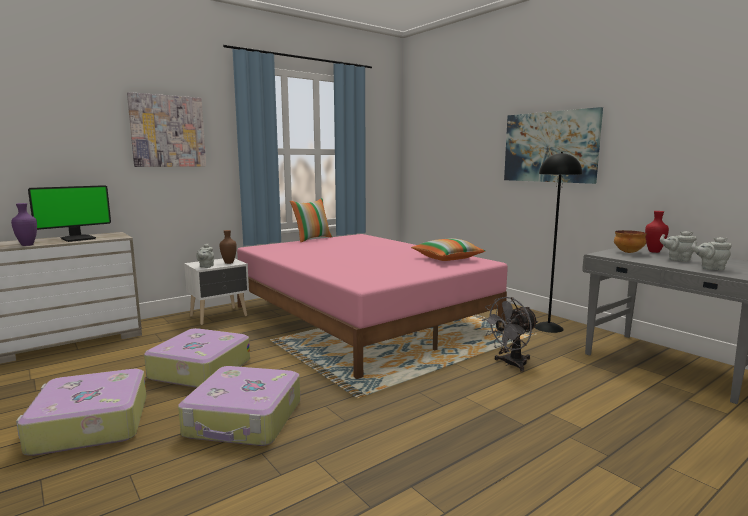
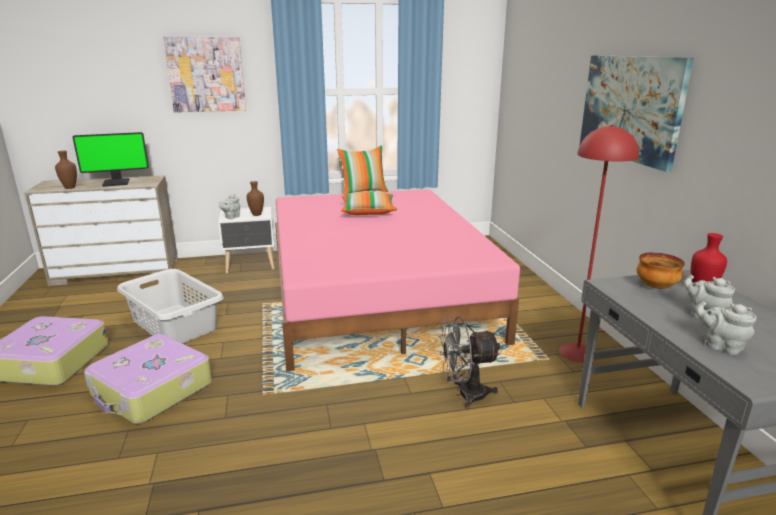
camera: 25 degrees right, 10 degrees up
(26, 245) = (69, 188): purple vase -> brown vase
(199, 369) = (174, 325): suitcase -> grey laundry basket
(447, 259) = (457, 246): pillow -> pillow (368, 212)
(548, 327) = (578, 353): black floor lamp -> red floor lamp

